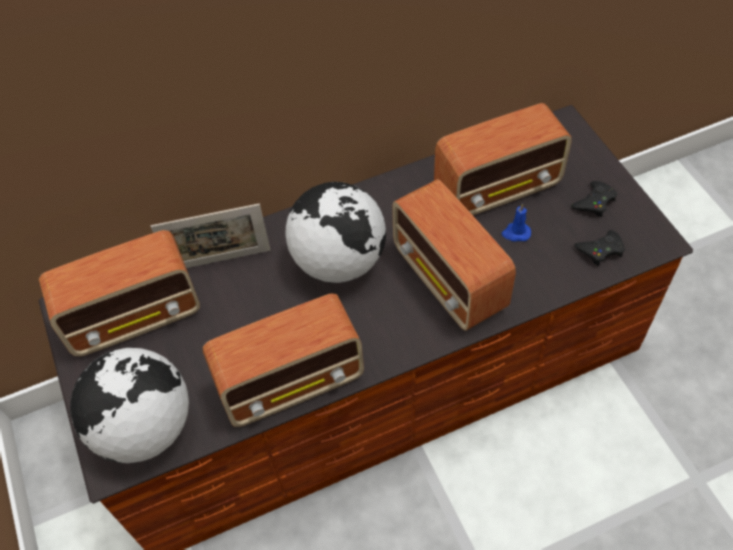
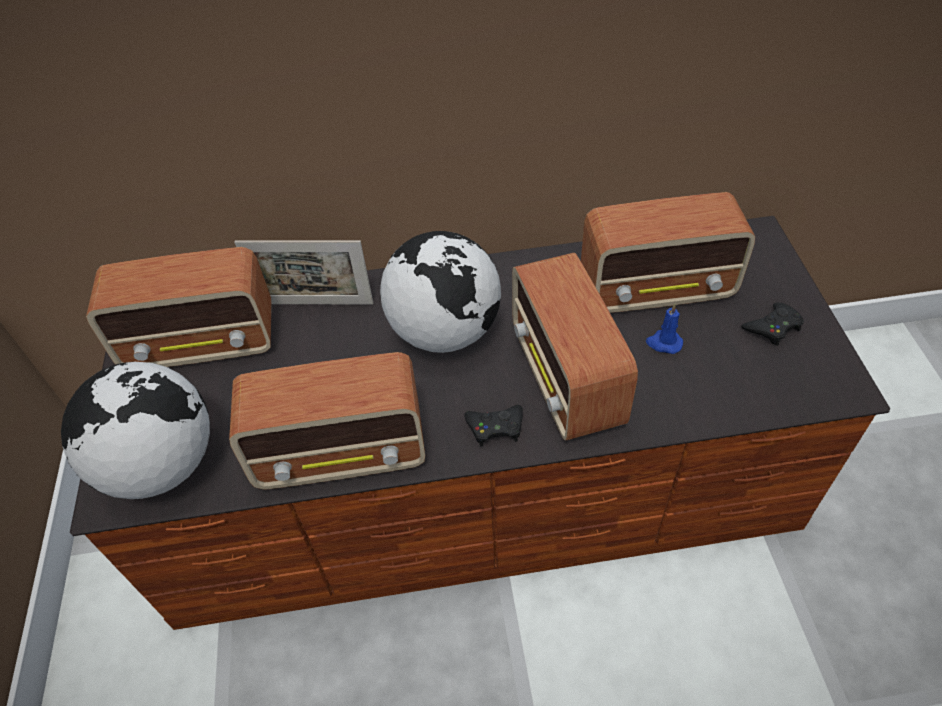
camera: 15 degrees right, 5 degrees down
(600, 250) = (766, 384): black game controller -> black game controller (495, 427)

